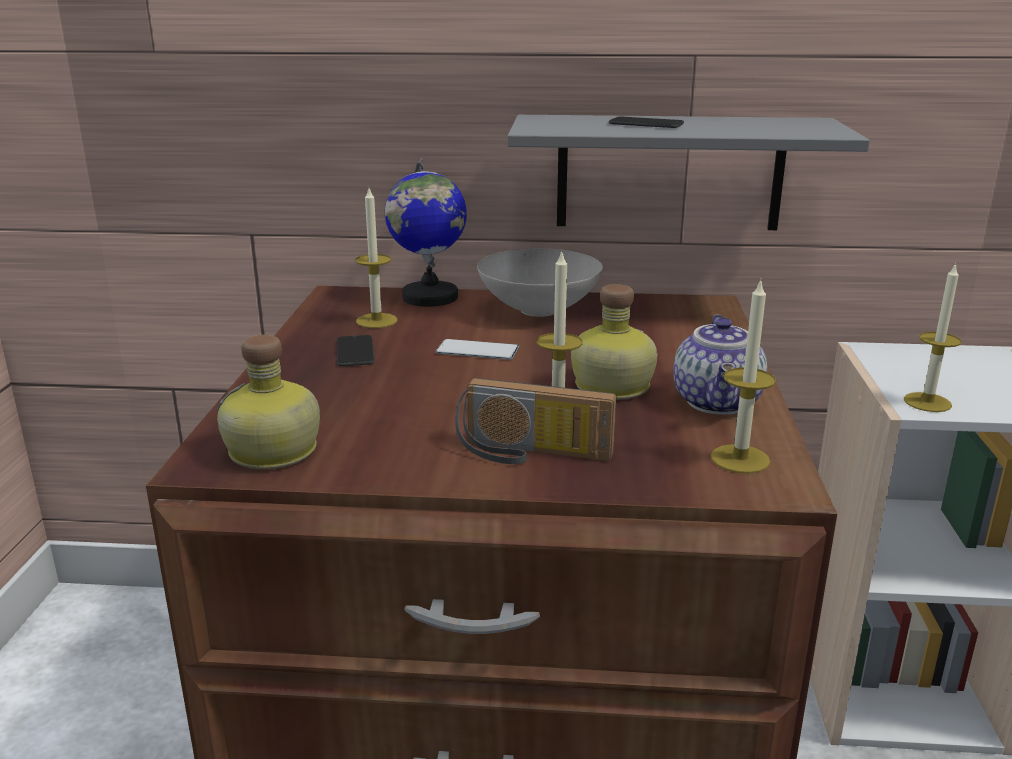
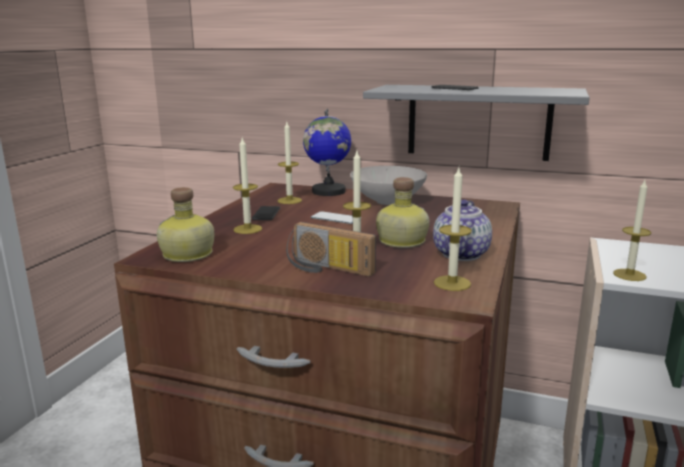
camera: 15 degrees right, 5 degrees down
(344, 386) = (247, 229): none -> candle

